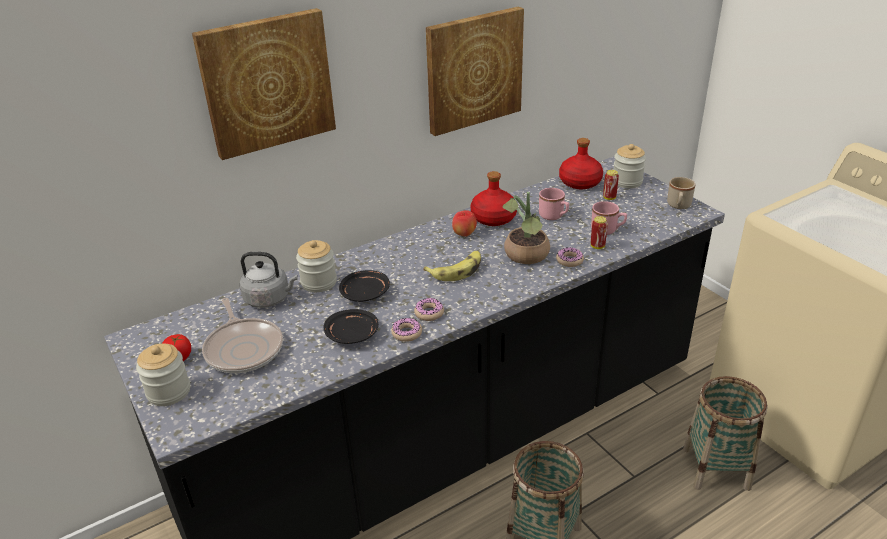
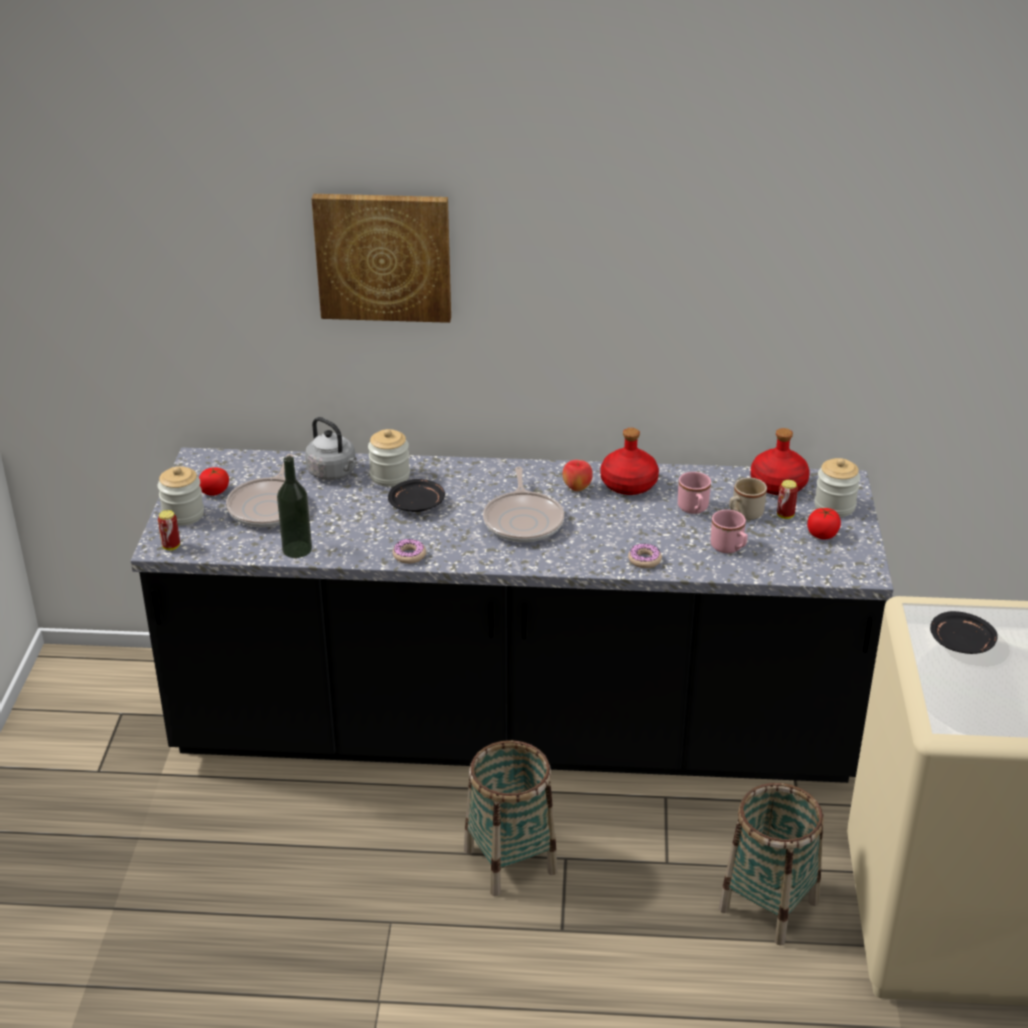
camera: 35 degrees right, 0 degrees up
(309, 372) = (297, 549): none -> bottle
(352, 334) = (364, 535): black plate -> black plate (962, 643)
(429, 313) = (449, 547): donut -> none
(457, 270) = (523, 520): banana -> frying pan
(473, 70) = (644, 303): picture -> none
(525, 257) = (605, 537): potted plant -> none
(597, 246) = (694, 559): can -> can (171, 546)
(644, 200) = (822, 534): none -> tomato
(678, 206) = (851, 558): beige mug -> beige mug (744, 514)

